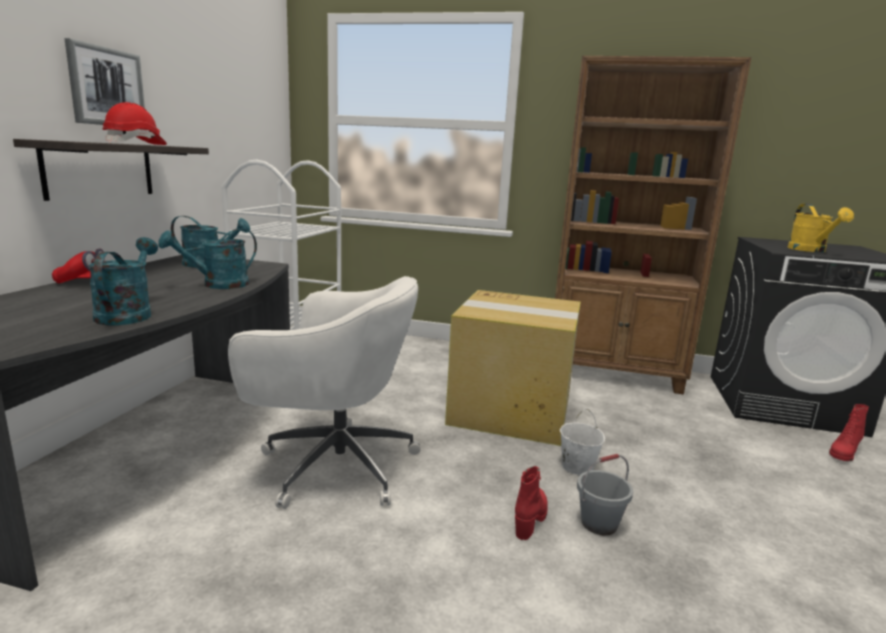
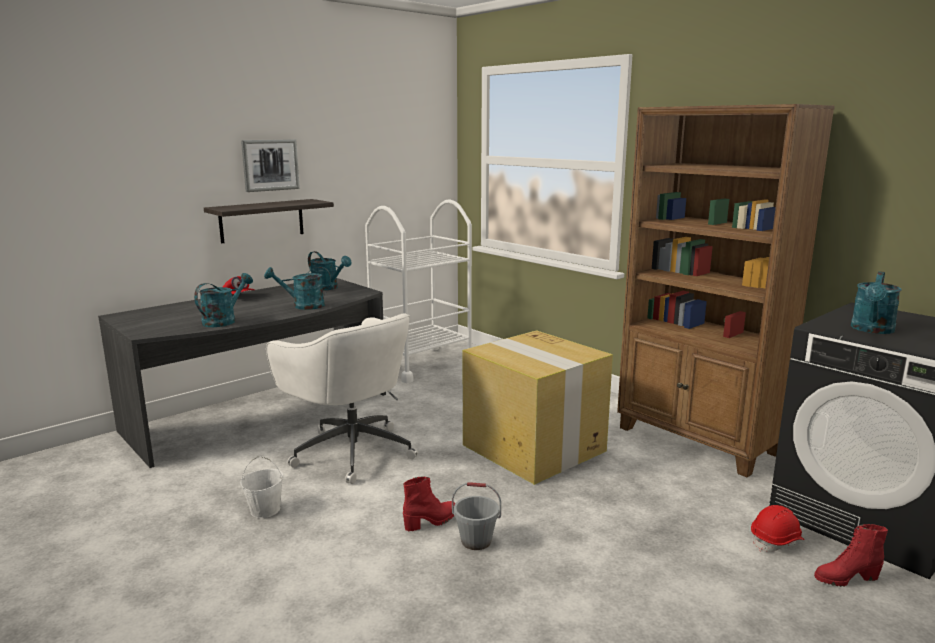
camera: 35 degrees right, 0 degrees up
(136, 144) = (278, 204): red hard hat -> red hard hat (776, 541)
(577, 467) = (522, 502): white bucket -> white bucket (265, 510)
(811, 250) = (872, 330): yellow watering can -> turquoise watering can

